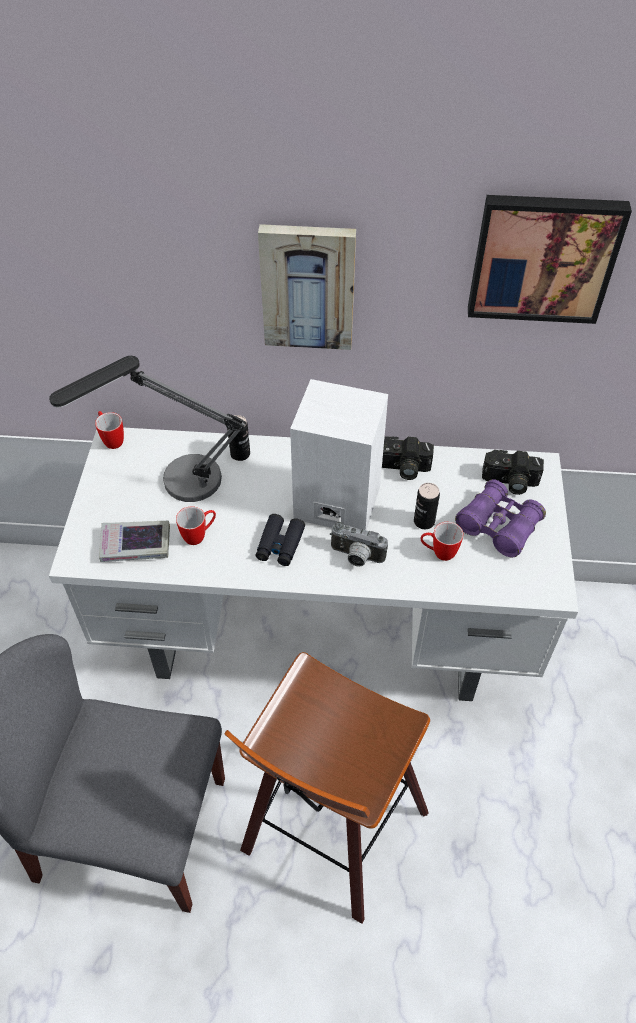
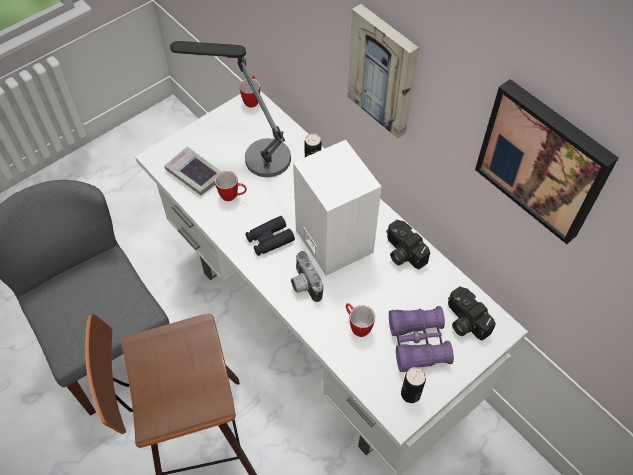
camera: 45 degrees right, 5 degrees up
(424, 521) = (373, 298): can -> can (410, 394)

